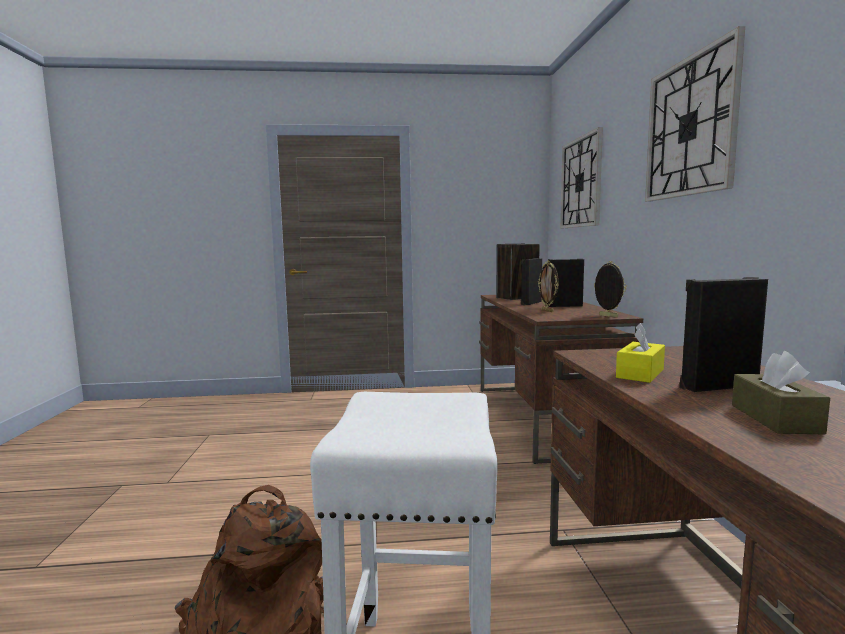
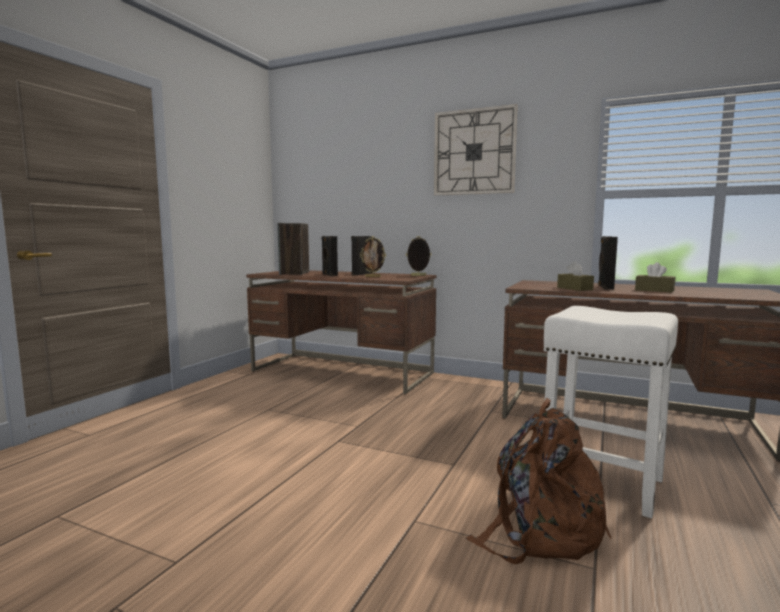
camera: 60 degrees left, 0 degrees up
(581, 182) = (336, 174): wall clock -> none
(640, 373) = (574, 288): yellow tissue box -> brown tissue box

